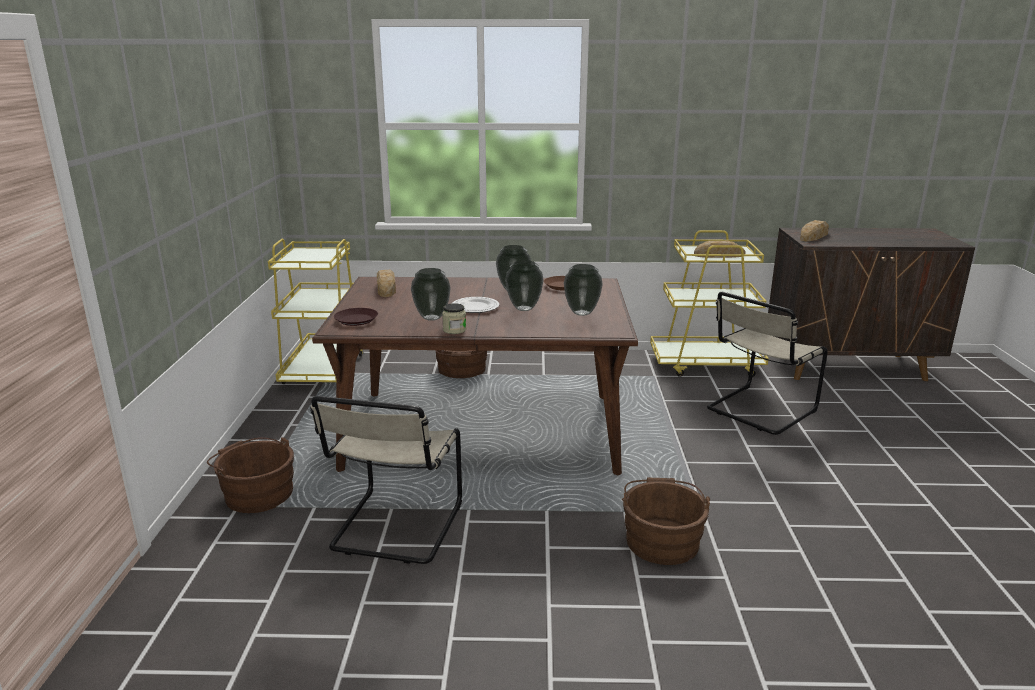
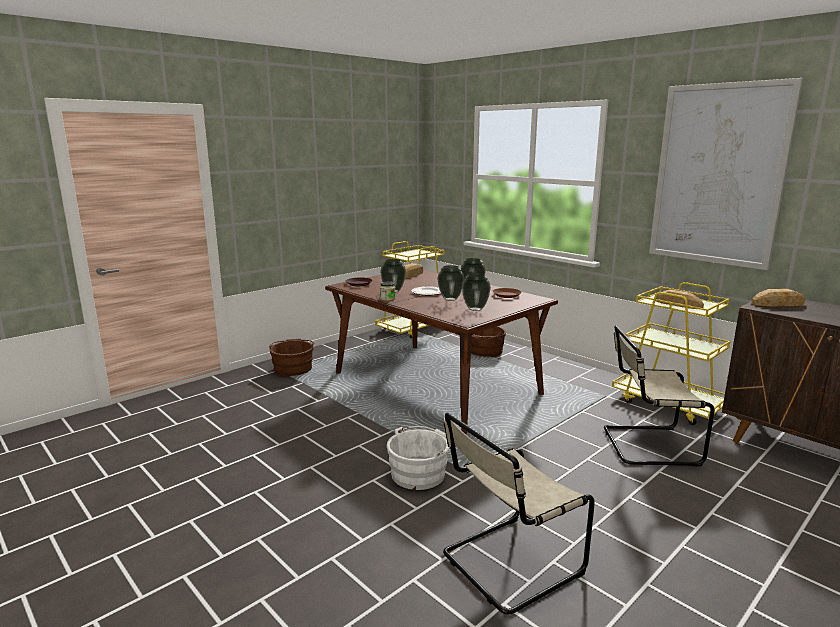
camera: 45 degrees right, 5 degrees down
(395, 529) = (313, 405): beige chair -> beige chair (507, 564)
(661, 539) = (420, 473): brown bucket -> white bucket
(726, 109) = (718, 175): none -> picture

